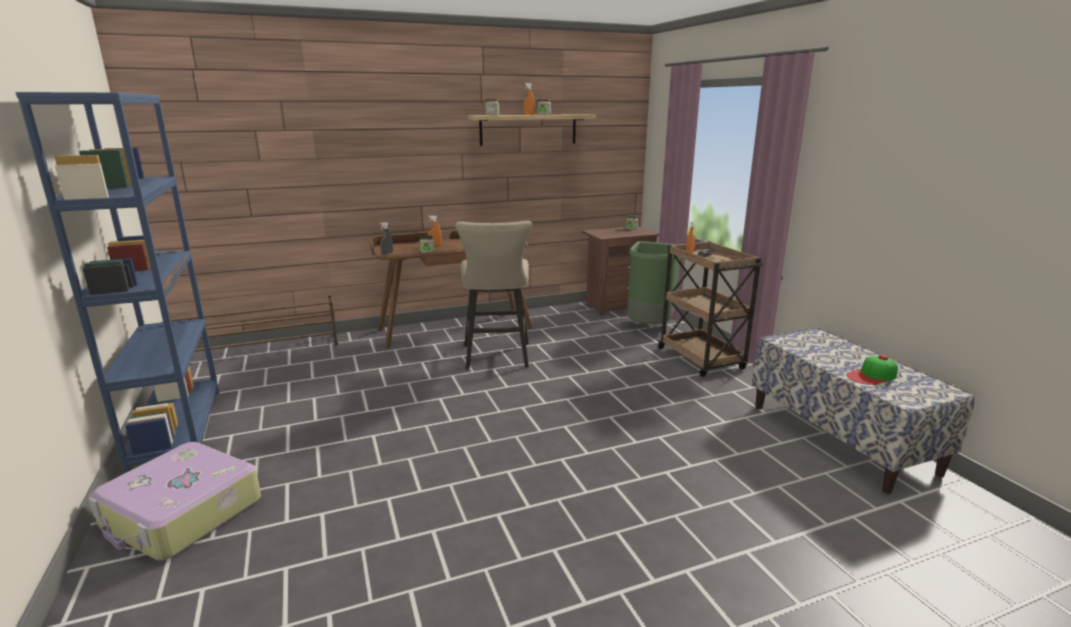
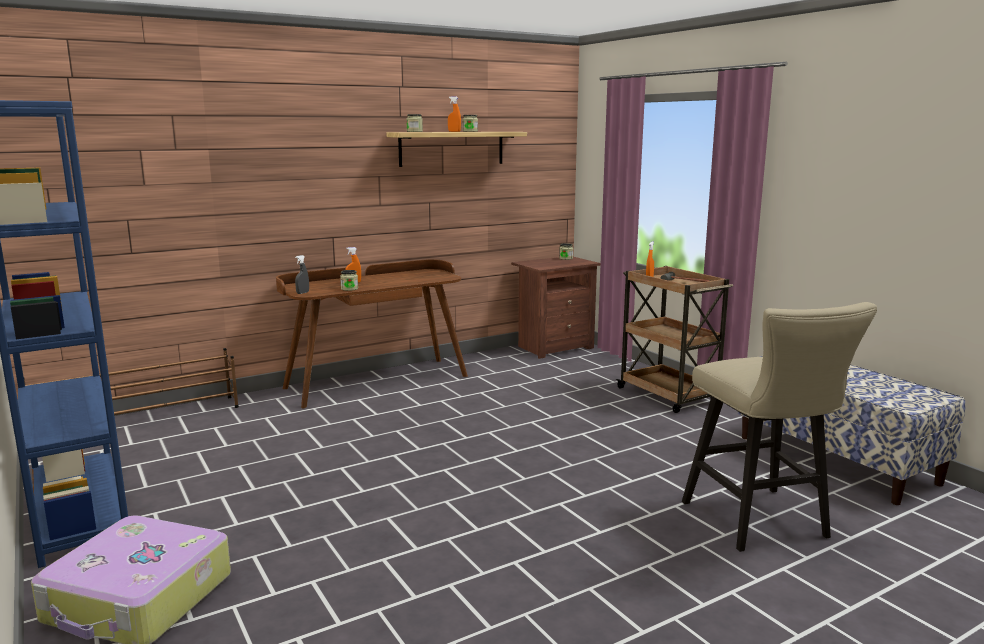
camera: 10 degrees left, 5 degrees down
(496, 358) = (441, 409): beige stool -> beige stool (761, 524)
(650, 326) = (599, 367): green trash can -> none
(872, 376) = (866, 387): cap -> none

